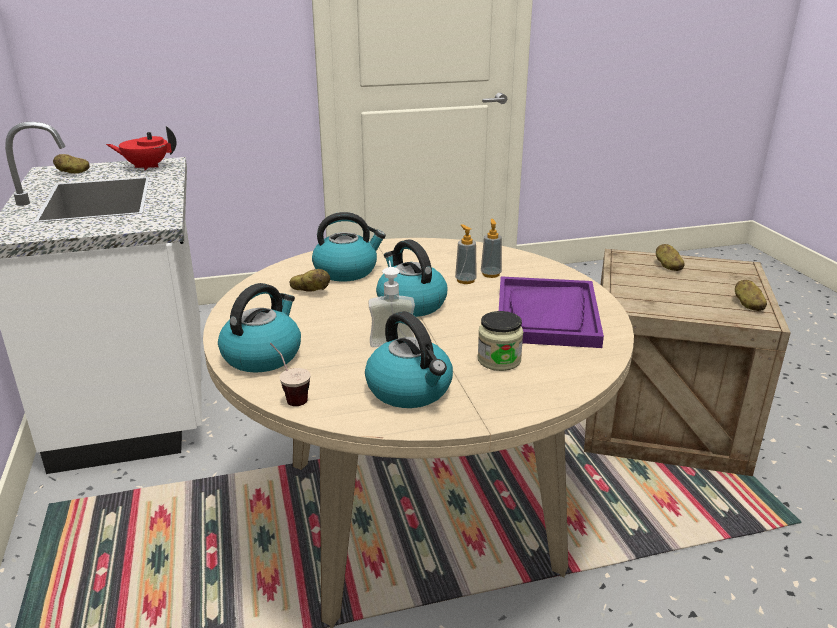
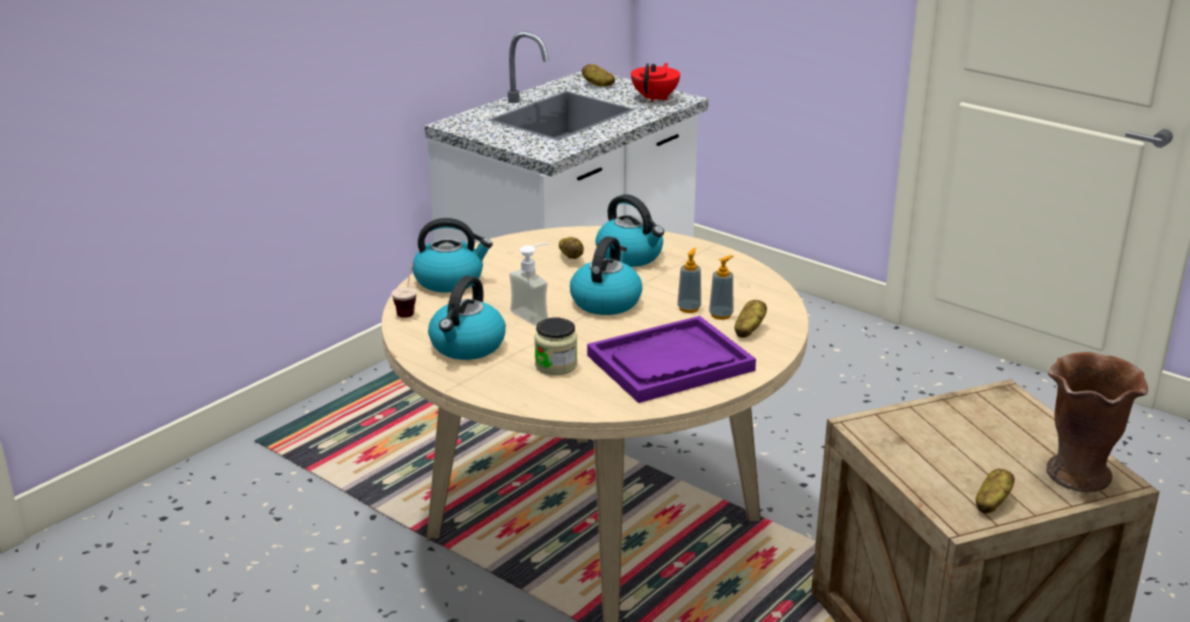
camera: 55 degrees right, 0 degrees up
(146, 167) = (655, 98): red teapot -> red teapot turned 60 degrees clockwise
(667, 266) = (1023, 430): potato -> potato (748, 330)
(729, 272) = (1078, 475): none -> brown vase

